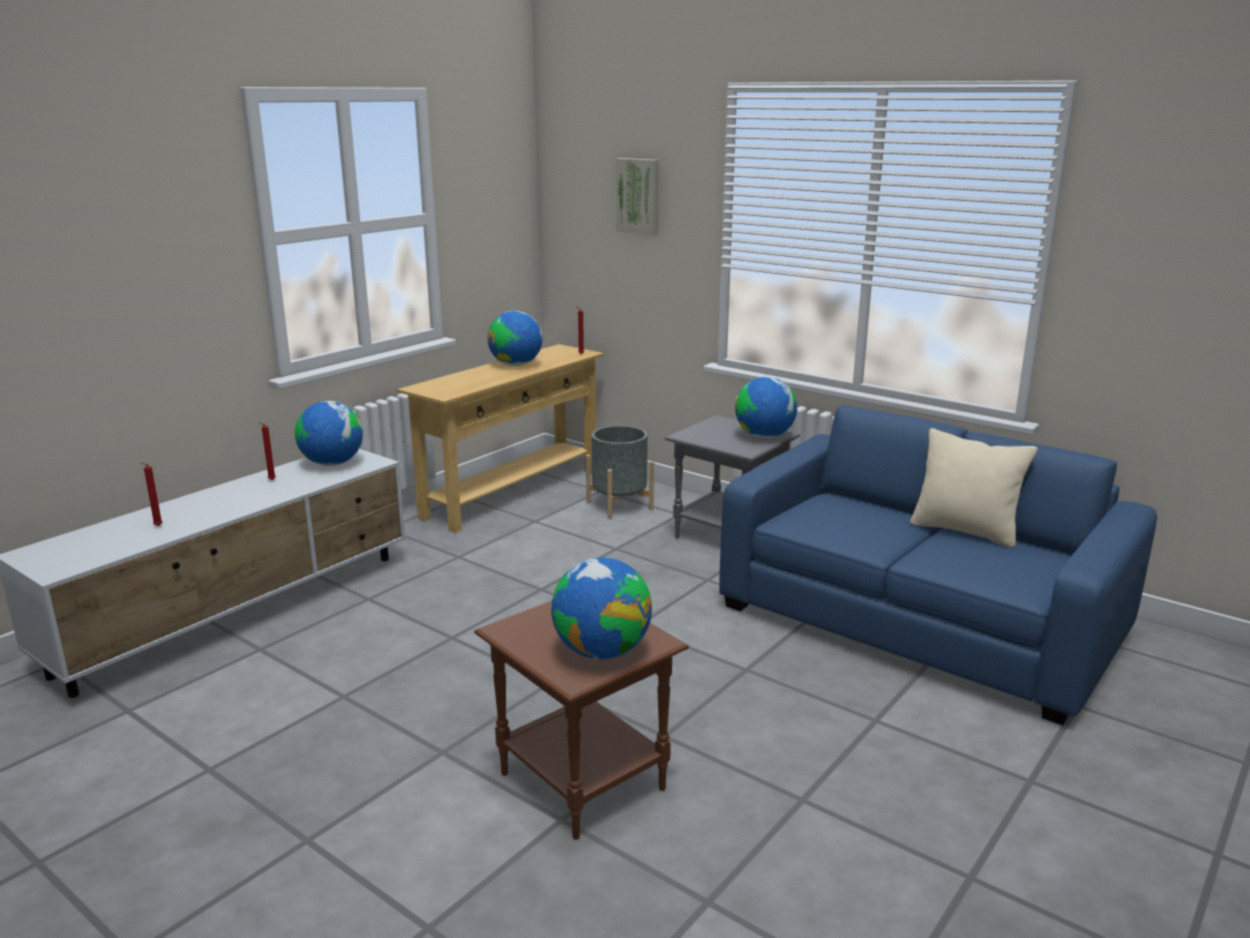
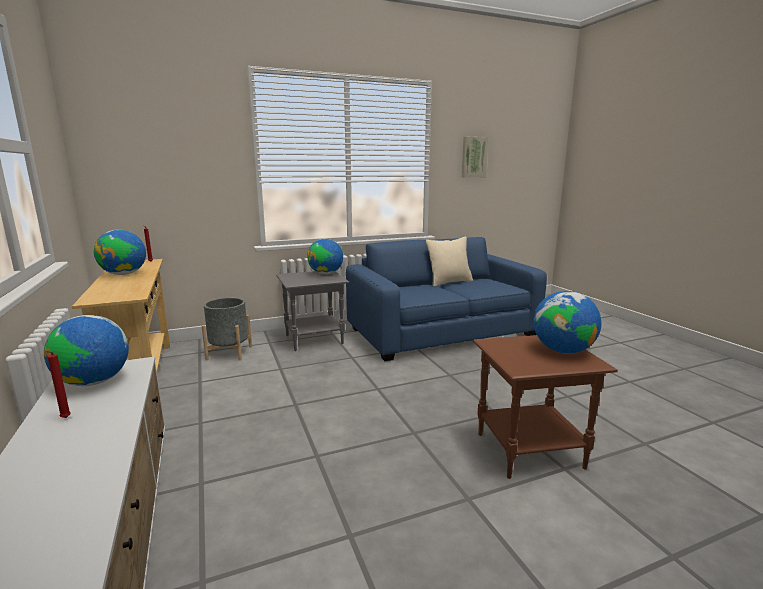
camera: 60 degrees left, 5 degrees down
(157, 526) = (45, 522): red candle -> none
(639, 196) = (180, 141): picture -> picture (473, 157)

